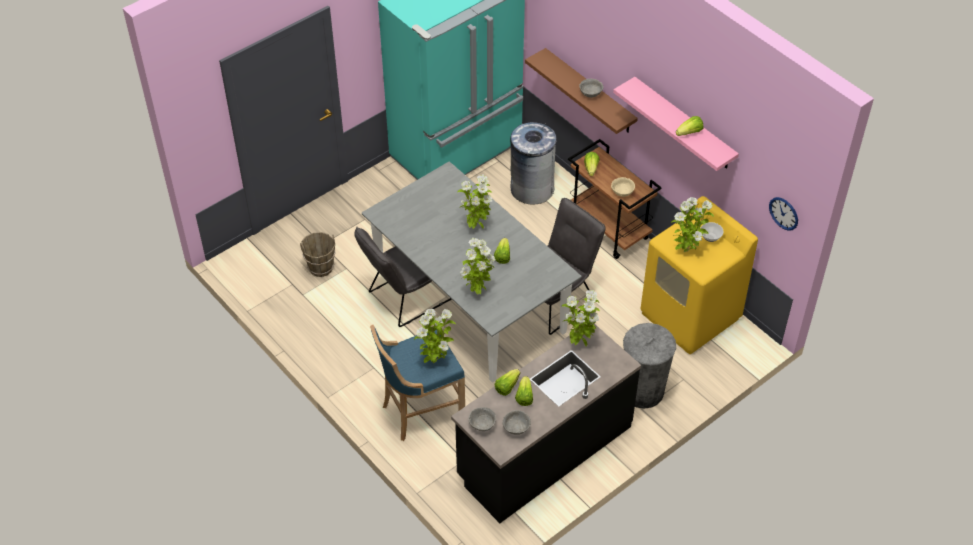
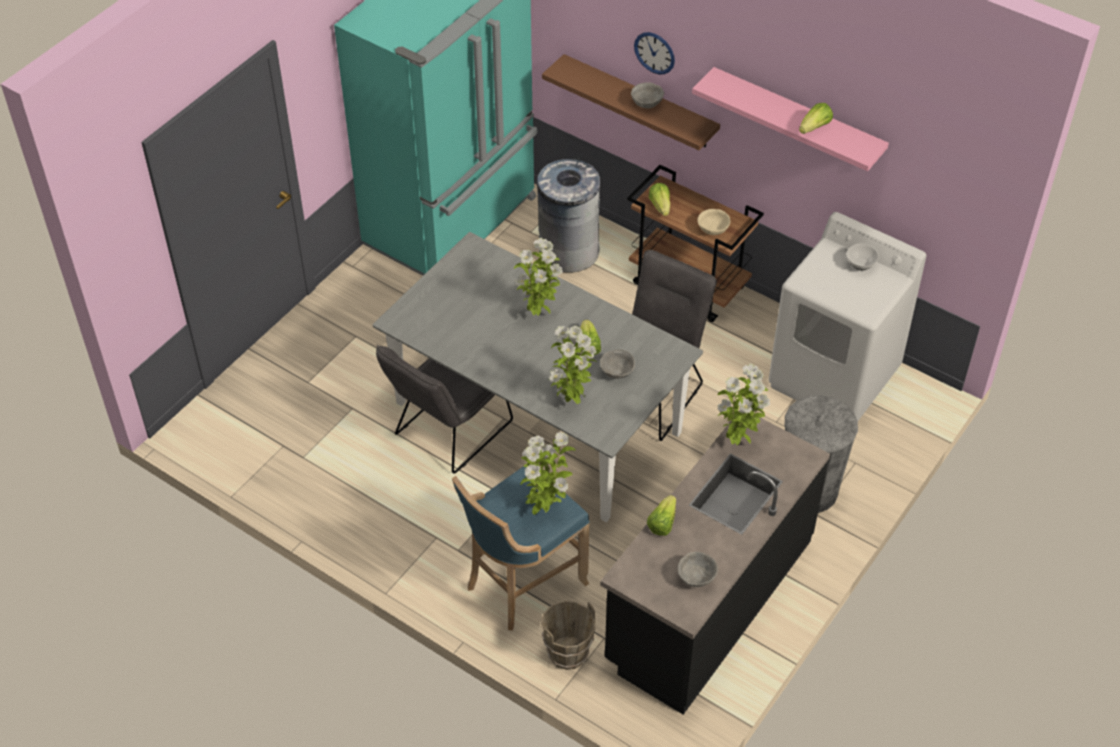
camera: 15 degrees left, 0 degrees up
(320, 268) = (316, 415): brown bucket -> brown bucket (567, 653)
(482, 425) = (647, 584): grey bowl -> grey bowl (616, 372)
(524, 396) = (691, 531): lettuce -> none
(686, 251) = (836, 289): potted plant -> none
(690, 316) = (834, 377): yellow washing machine -> white washing machine
(783, 213) = (964, 212): wall clock -> wall clock (654, 53)

